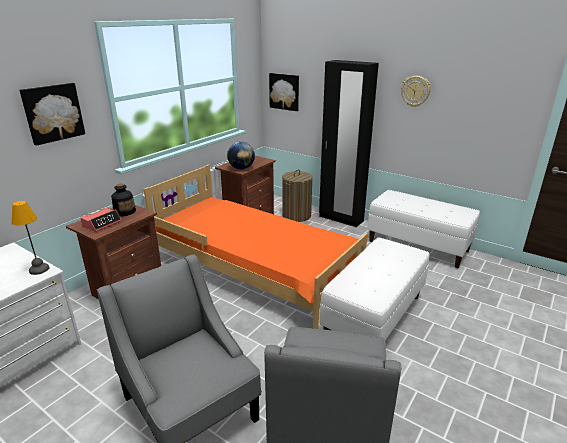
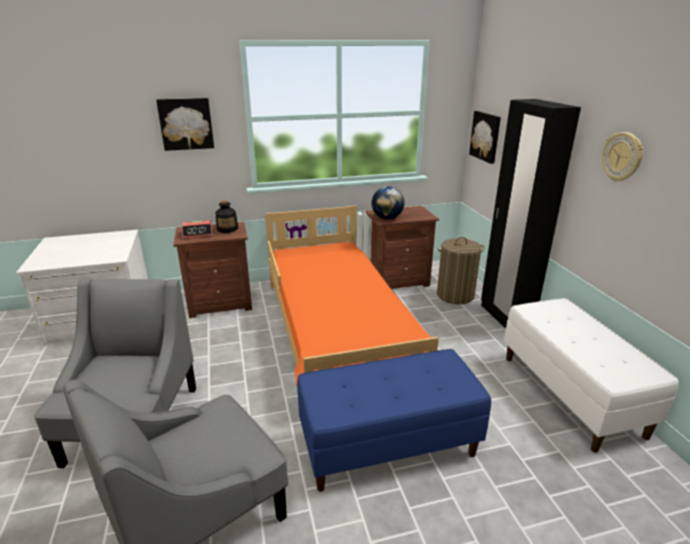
camera: 40 degrees right, 0 degrees up
(39, 269) = (117, 254): table lamp -> none
(373, 316) = (388, 445): white bench -> blue bench

